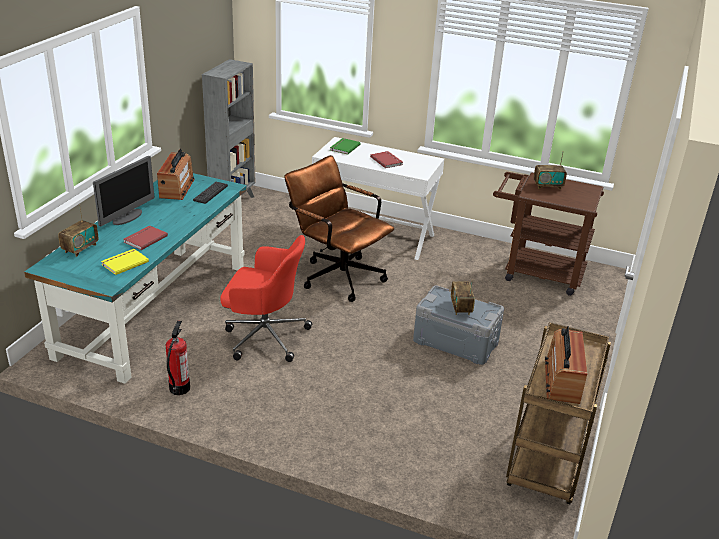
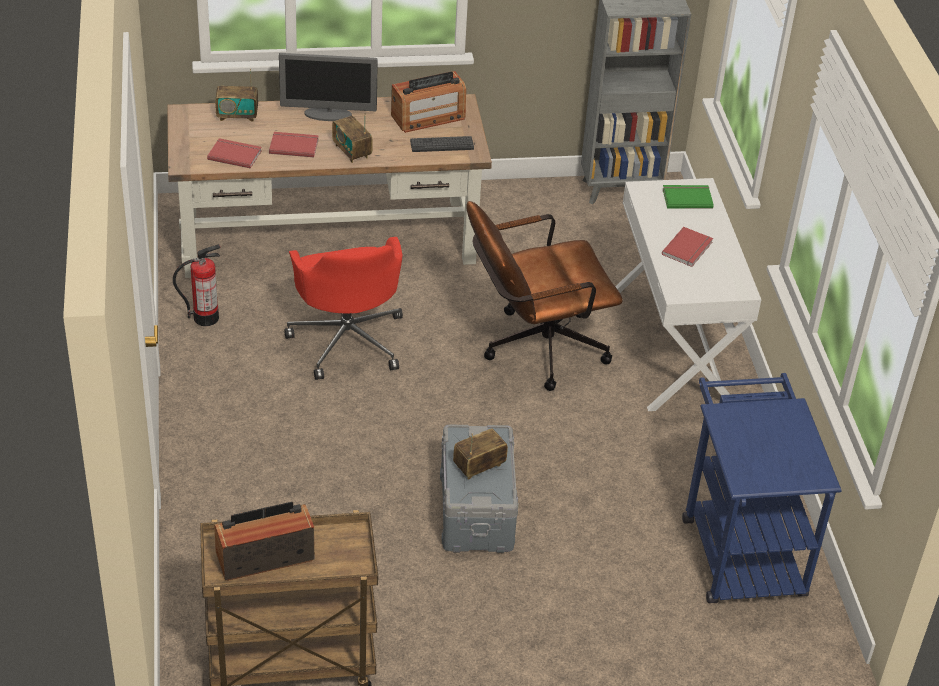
camera: 60 degrees right, 10 degrees up
(124, 263) = (235, 154): yellow book -> red book
(155, 308) = (329, 236): turquoise desk -> brown desk
(337, 275) = (534, 349): brown office chair -> brown office chair turned 120 degrees counterclockwise
(536, 272) = (739, 547): brown cart -> blue cart
(548, 186) = (771, 426): radio -> radio (352, 151)

